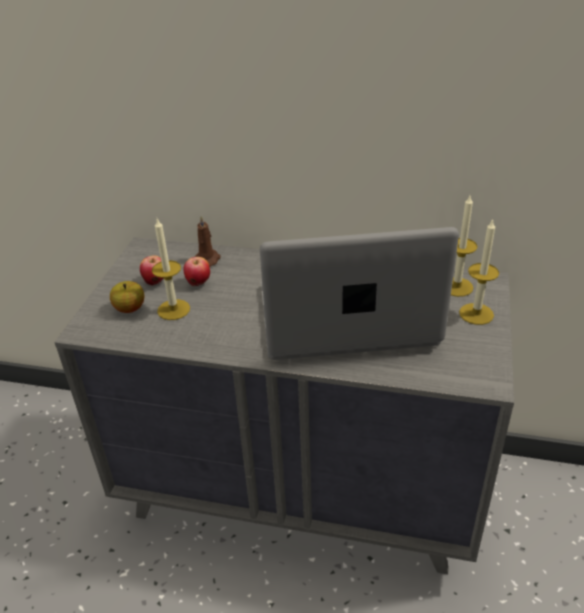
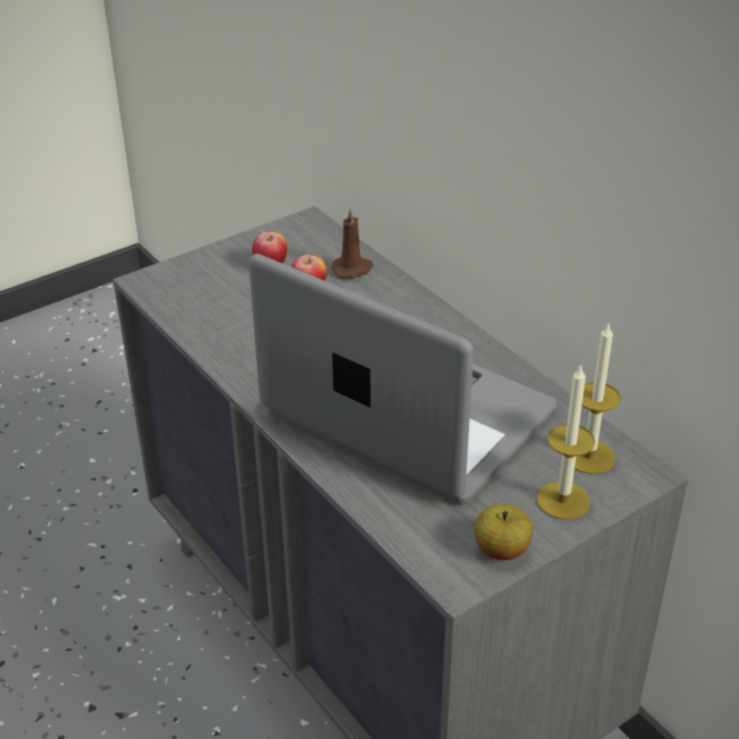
camera: 40 degrees right, 0 degrees up
(130, 309) = (213, 282): apple -> apple (501, 550)
(173, 309) = (250, 306): candle -> none

